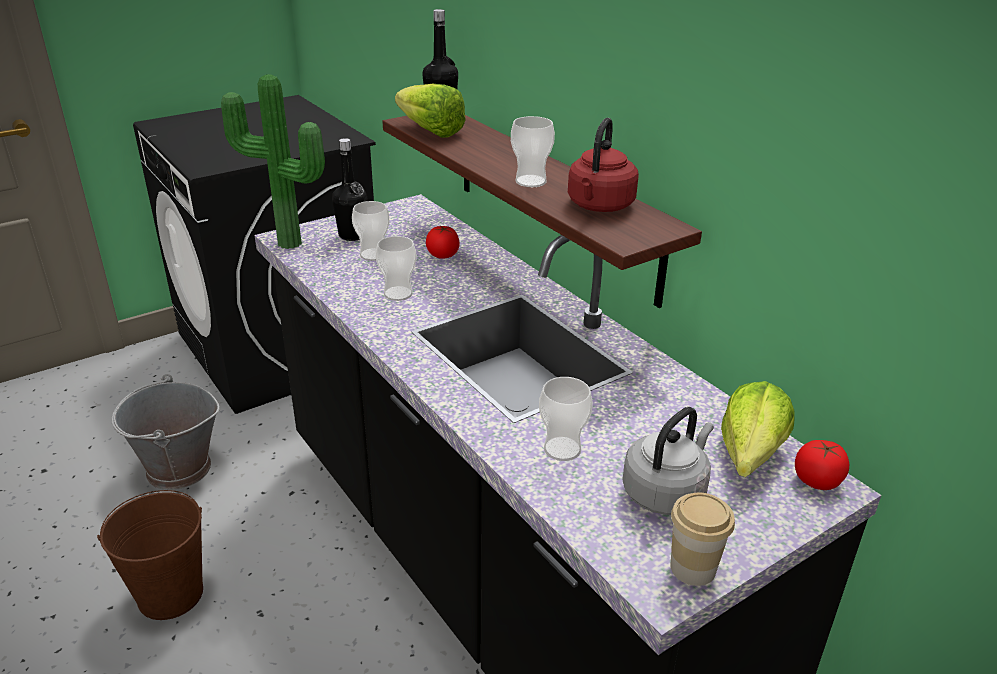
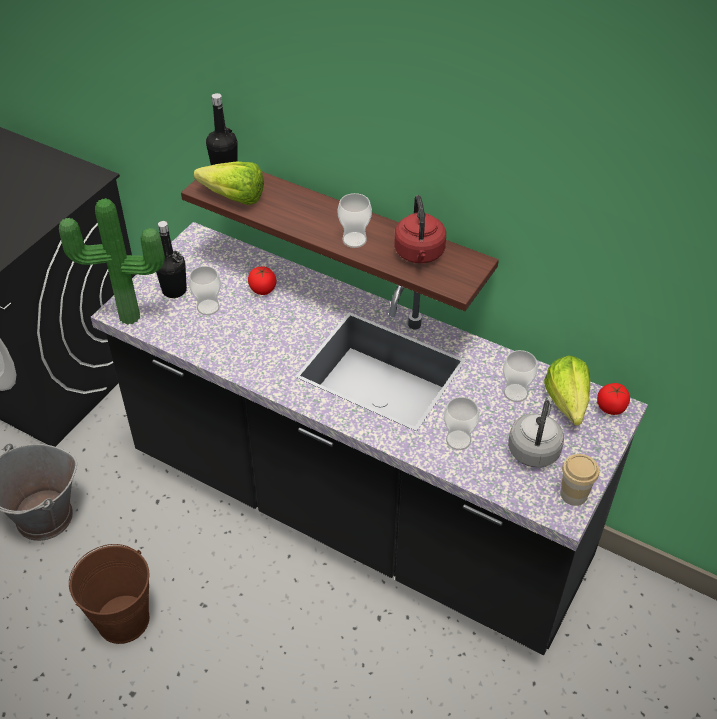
camera: 25 degrees left, 15 degrees up
(398, 294) = (258, 342): cup -> cup (515, 393)

